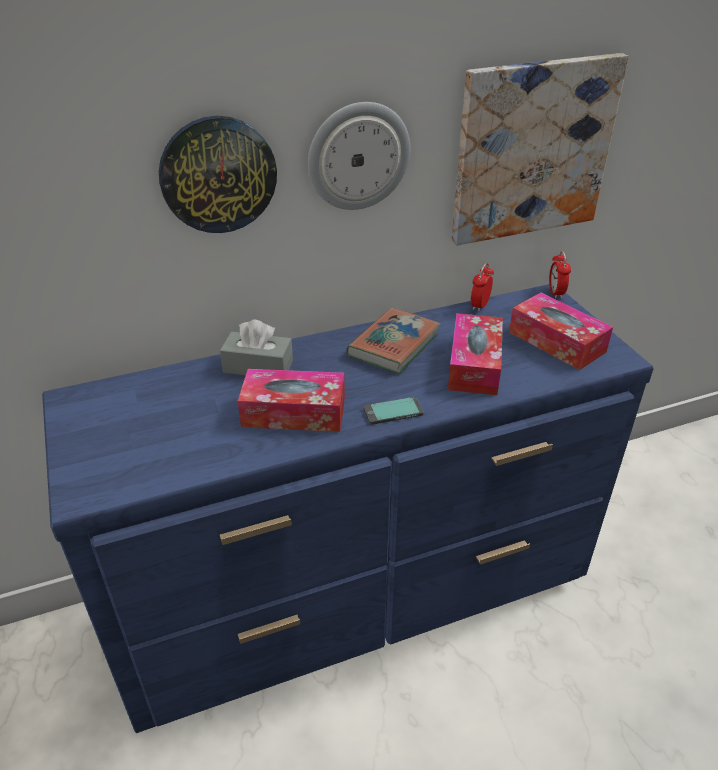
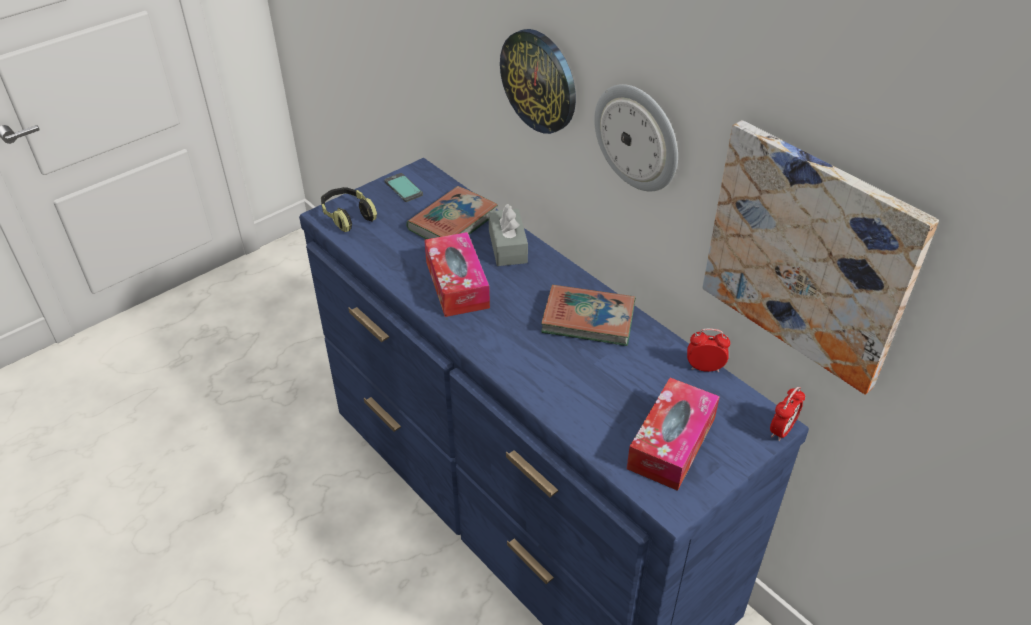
camera: 70 degrees right, 5 degrees up
(100, 476) = (347, 216): none -> headphones
(187, 394) = (453, 222): none -> book
(393, 412) = (485, 342): phone -> phone (403, 188)
(474, 365) = (588, 383): tissue box -> none
(555, 293) = (782, 430): alarm clock -> alarm clock turned 150 degrees clockwise

